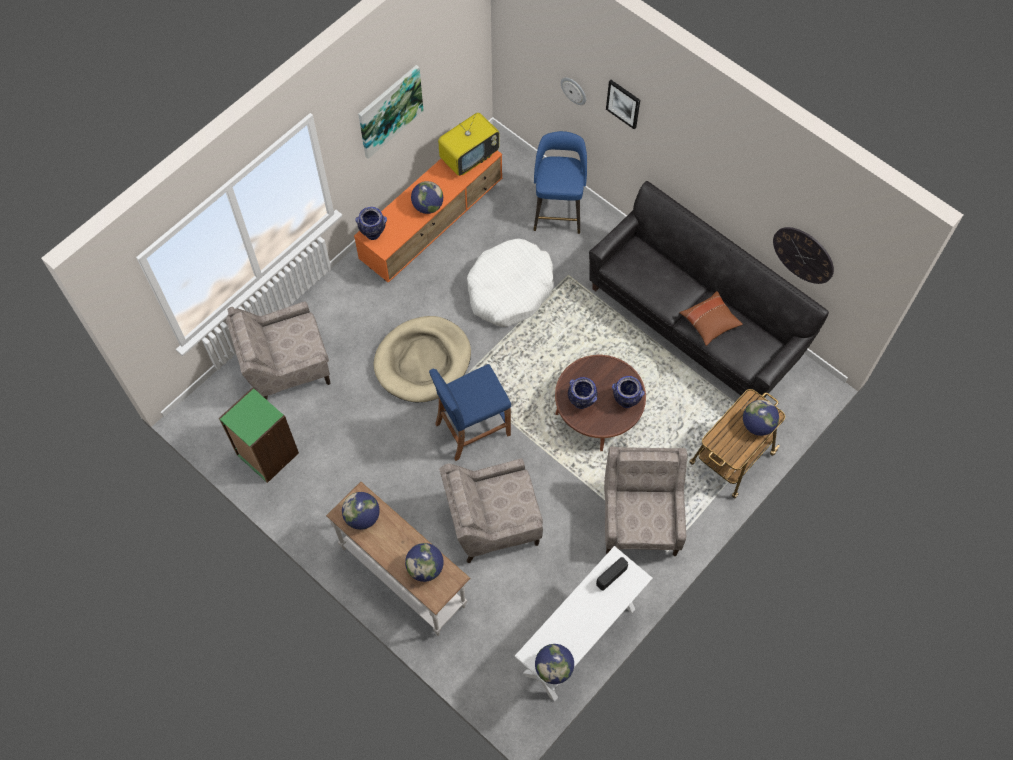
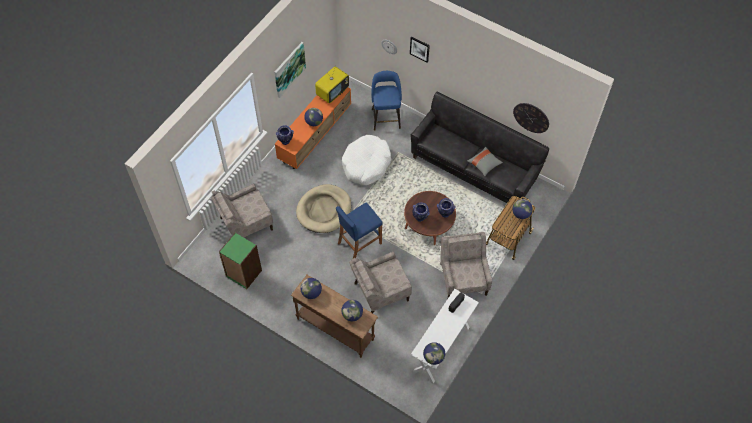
camera: 10 degrees left, 5 degrees down
(404, 576) = (335, 328): white console table -> brown console table
(709, 322) = (484, 164): brown pillow -> grey pillow

